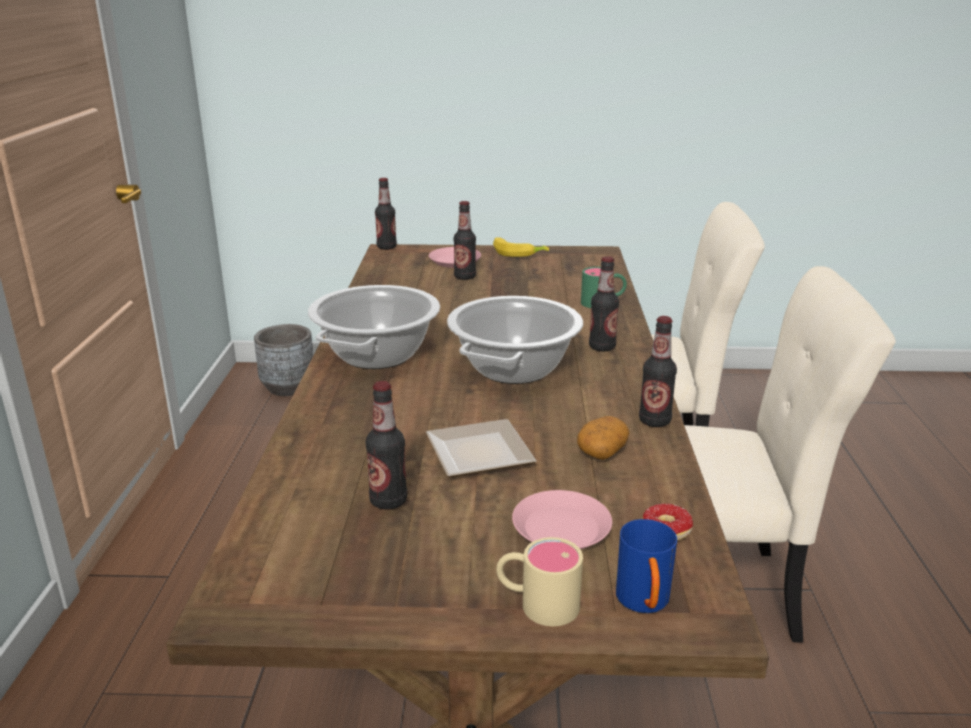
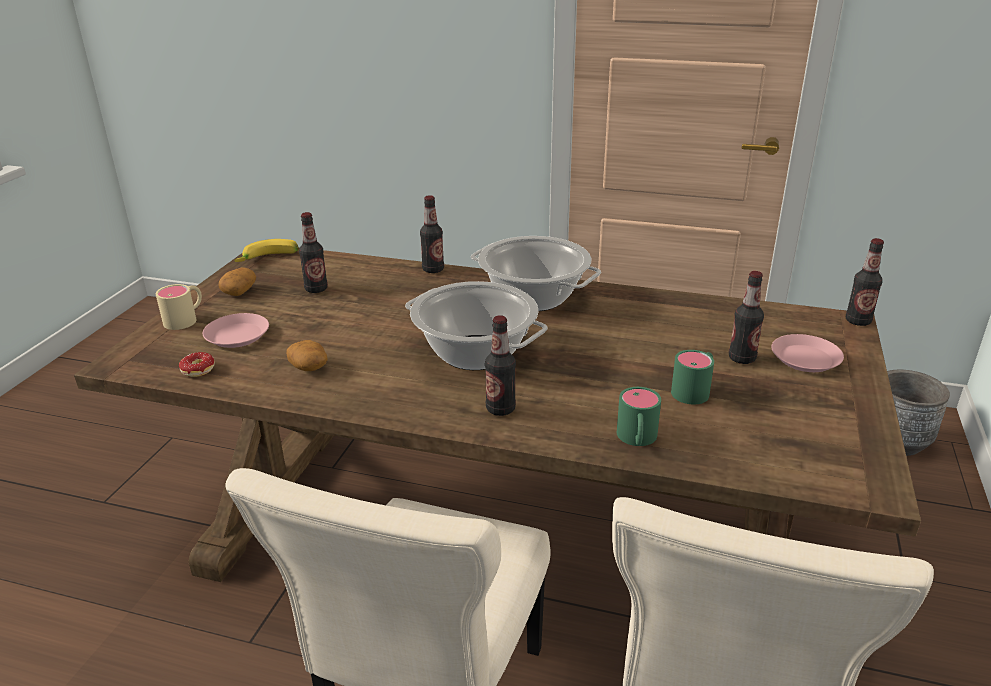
camera: 105 degrees right, 5 degrees up
(416, 579) = (239, 291): none -> potato
(481, 451) = (348, 322): plate -> none
(518, 253) = (850, 409): banana -> banana (269, 259)
(522, 289) = (695, 390): none -> green mug
(644, 604) = (149, 347): blue mug -> none
(654, 421) = (333, 402): bottle -> bottle (433, 269)

